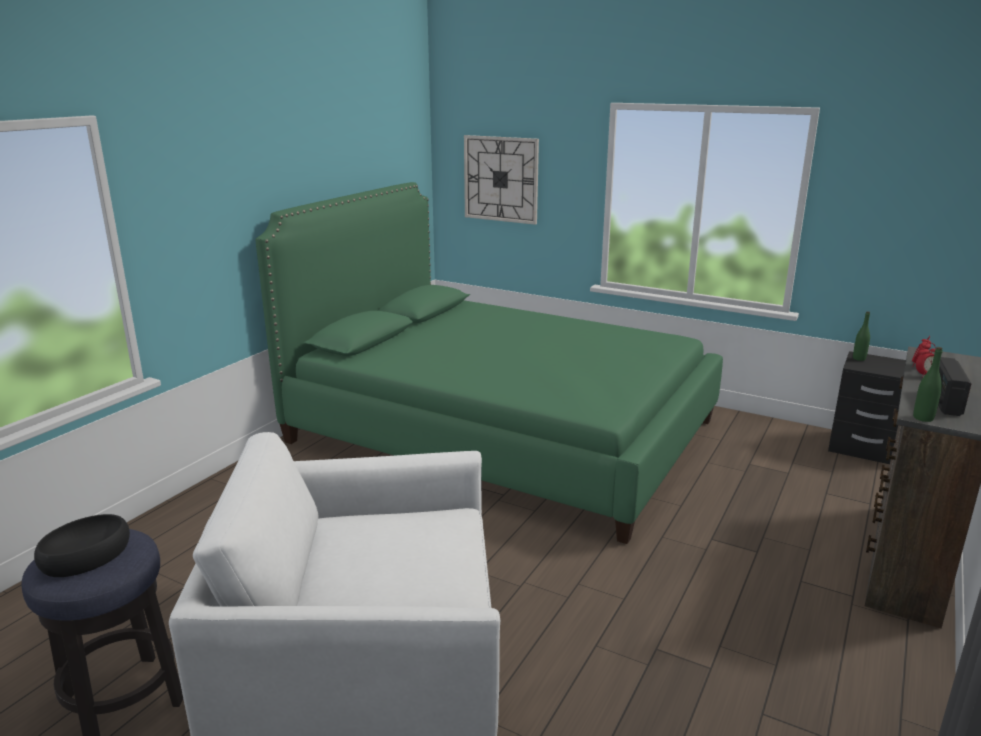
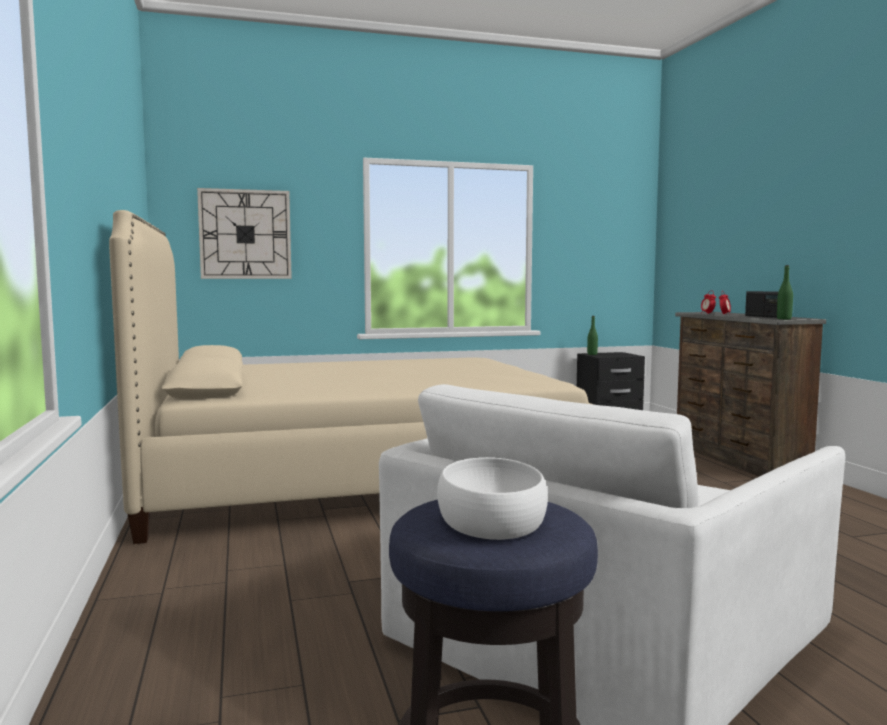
camera: 45 degrees left, 15 degrees down
(86, 556) = (493, 517): black bowl -> white bowl
(501, 431) = (361, 475): green bed -> beige bed

